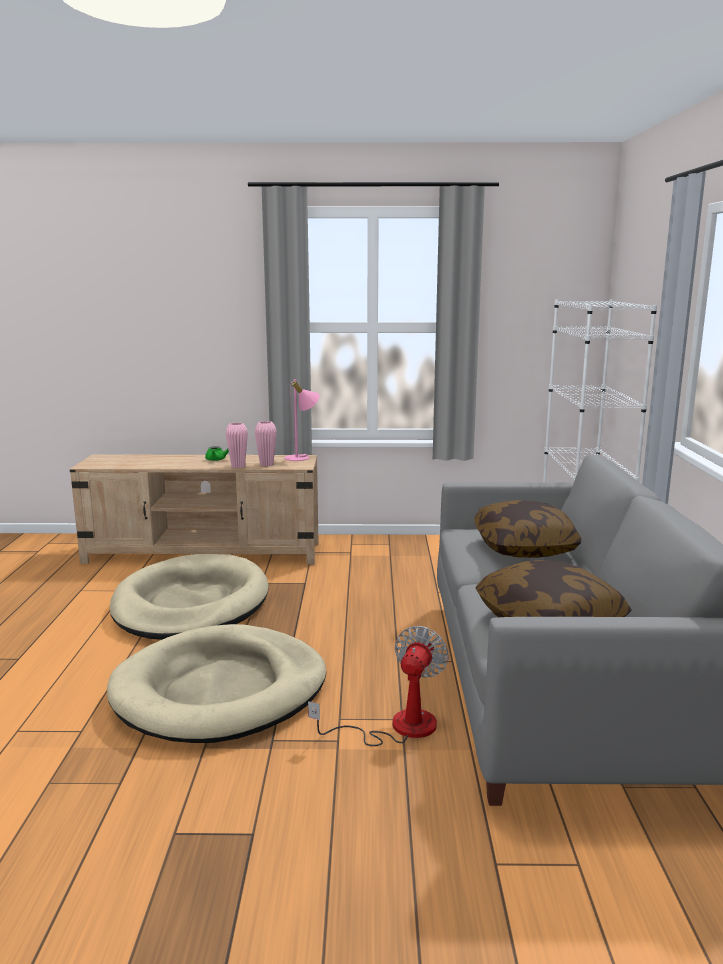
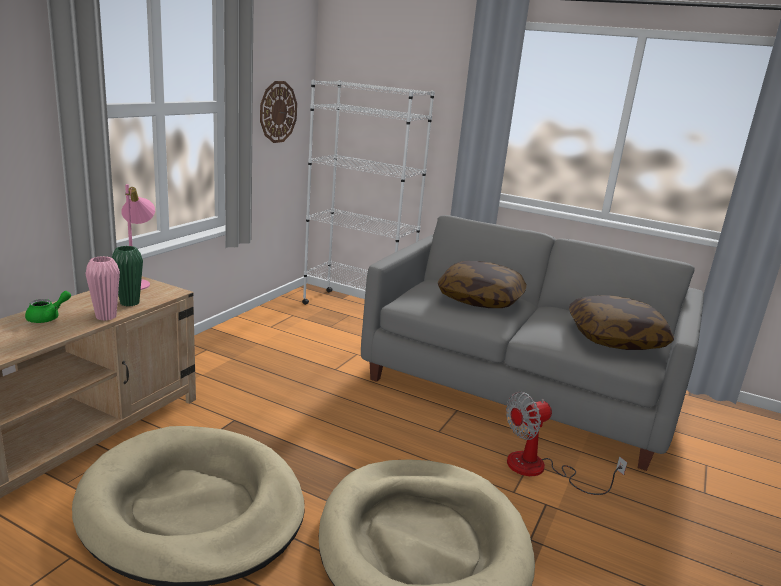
camera: 65 degrees left, 5 degrees up
(266, 464) = (129, 303): pink vase -> green vase
(397, 727) = (540, 469): fan -> fan turned 75 degrees counterclockwise
(535, 335) = (278, 112): none -> wall clock

